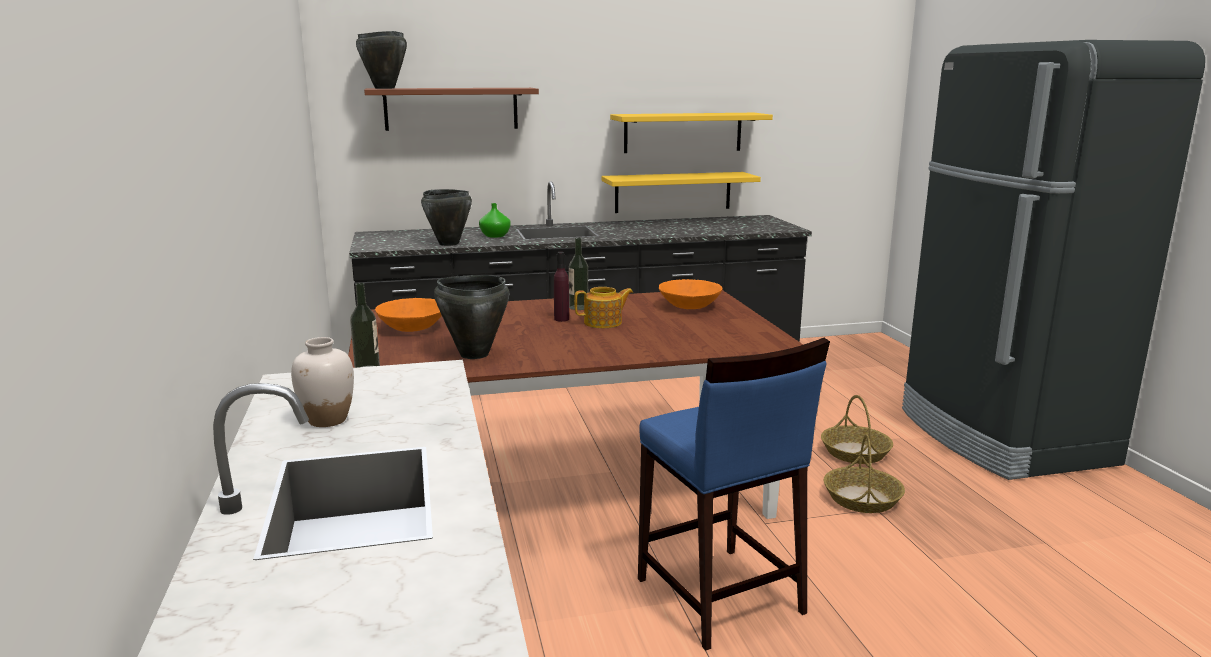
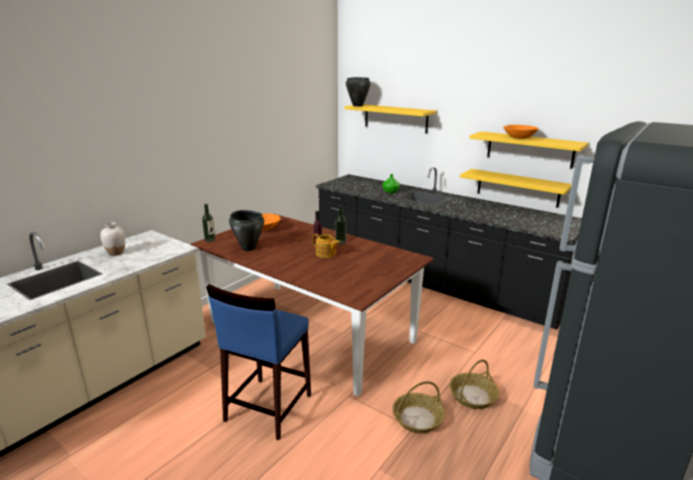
camera: 50 degrees right, 5 degrees up
(448, 244) = (360, 191): black cooking pot -> none
(451, 108) = (395, 118): brown shelf -> yellow shelf
(690, 307) = (383, 261): orange bowl -> orange bowl (519, 138)

